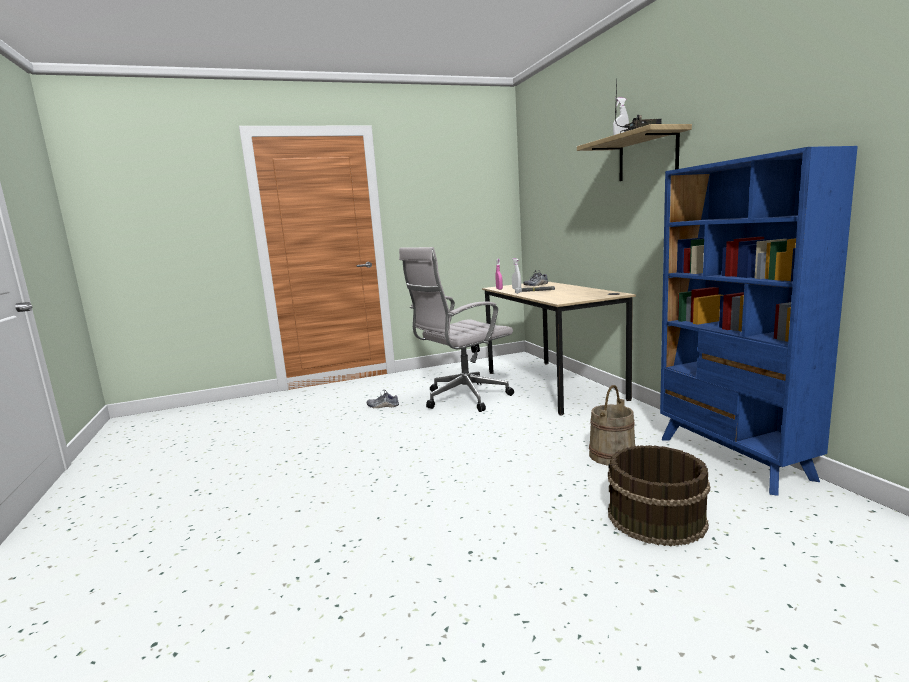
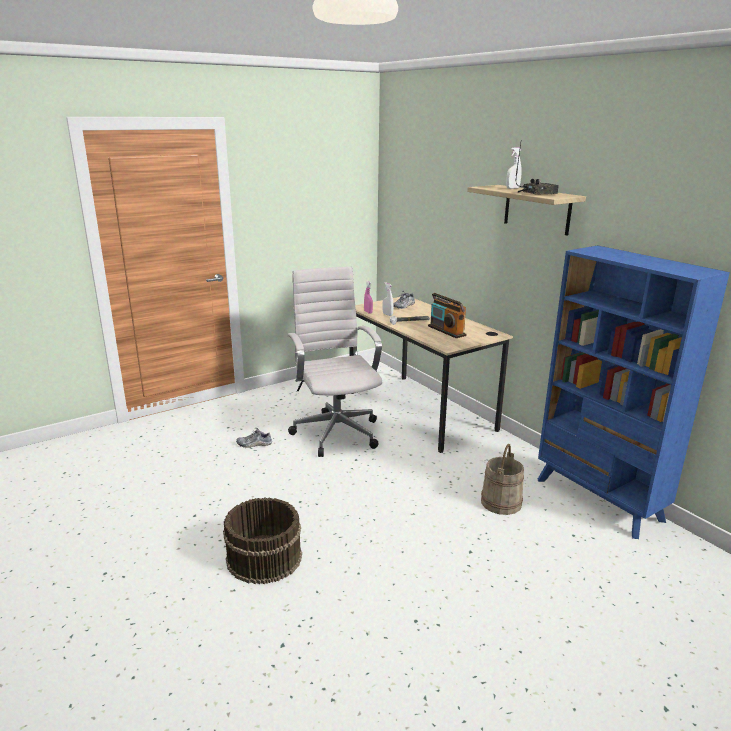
camera: 15 degrees left, 10 degrees up
(462, 398) = (335, 431): white office chair -> white office chair turned 120 degrees clockwise
(567, 294) = (446, 331): none -> radio
(655, 518) = (553, 570): brown bucket -> brown bucket (263, 558)

